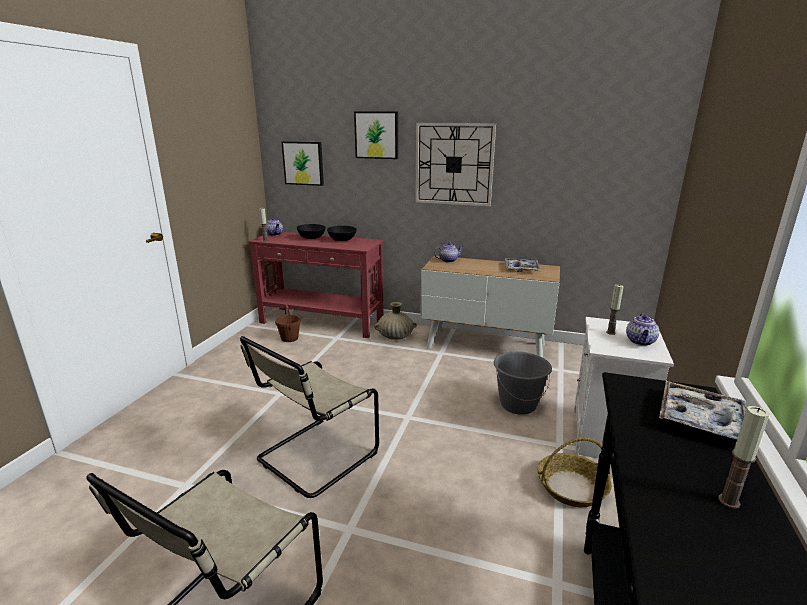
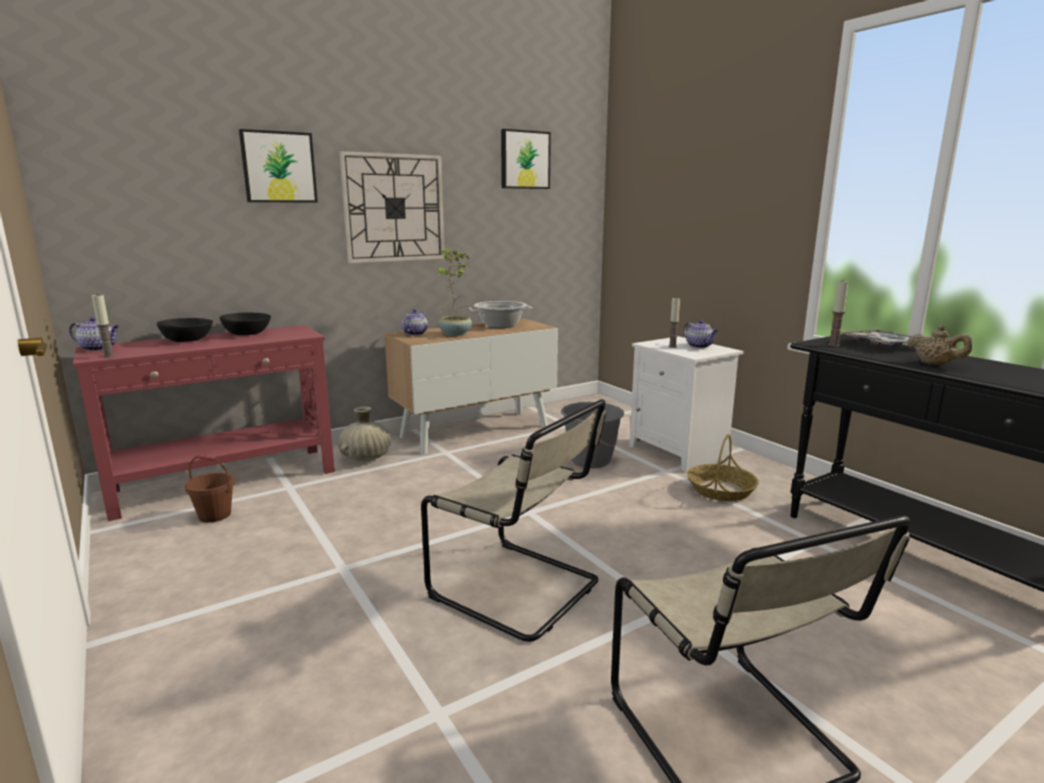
camera: 50 degrees left, 5 degrees down
(303, 163) = (139, 214): picture -> picture (524, 160)
(314, 458) = (520, 590): beige chair -> beige chair turned 45 degrees counterclockwise
(470, 268) = (456, 334): none -> potted plant
(521, 268) = (500, 325): tray -> cooking pot
(657, 470) = (935, 364): none -> beige teapot
(729, 501) = (975, 363): candle -> candle (833, 344)

